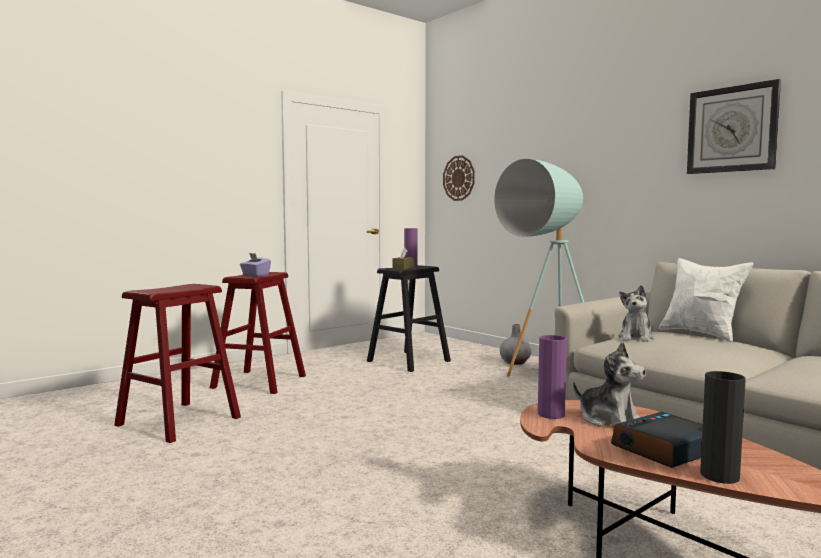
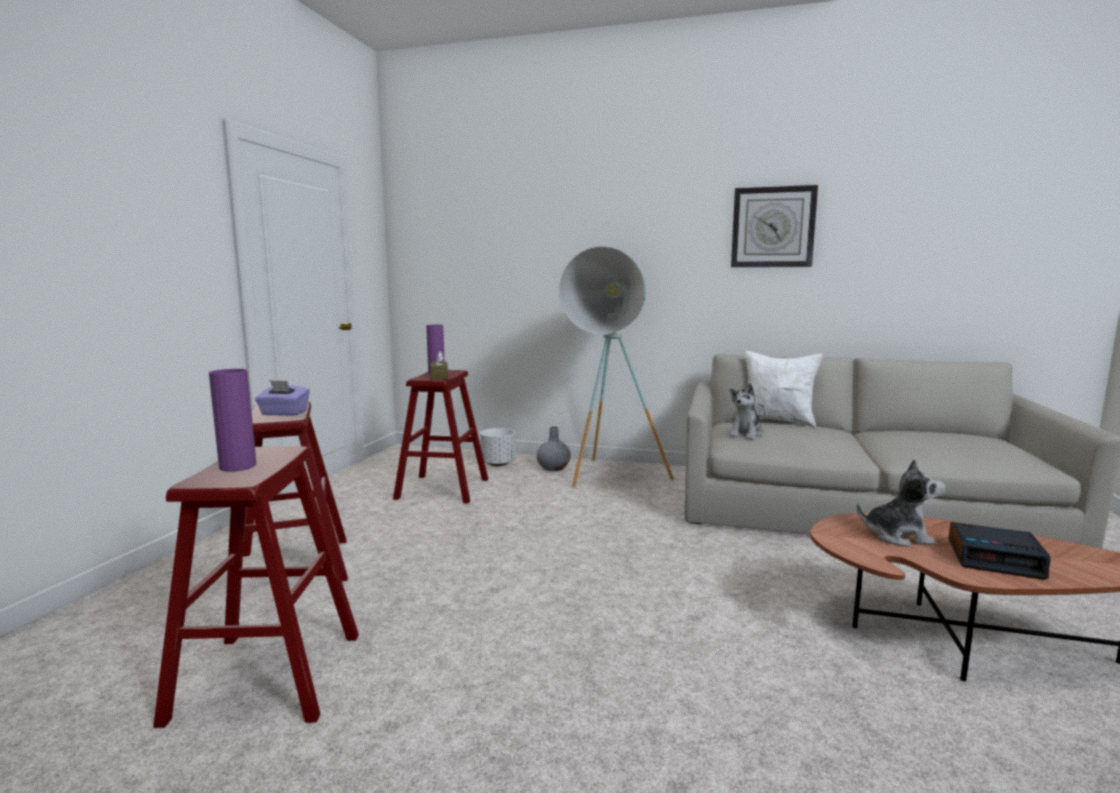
camera: 35 degrees left, 5 degrees up
(408, 361) = (443, 488): black stool -> red stool
(459, 178) = (442, 258): wall clock -> none
(475, 353) = (498, 464): none -> white planter
(551, 414) = (851, 543): purple vase -> purple vase (238, 466)
(636, 338) = (745, 434): plush toy -> plush toy turned 45 degrees clockwise
(664, 450) = (995, 559): alarm clock -> alarm clock turned 90 degrees counterclockwise
(719, 476) = (1075, 575): black vase -> none

